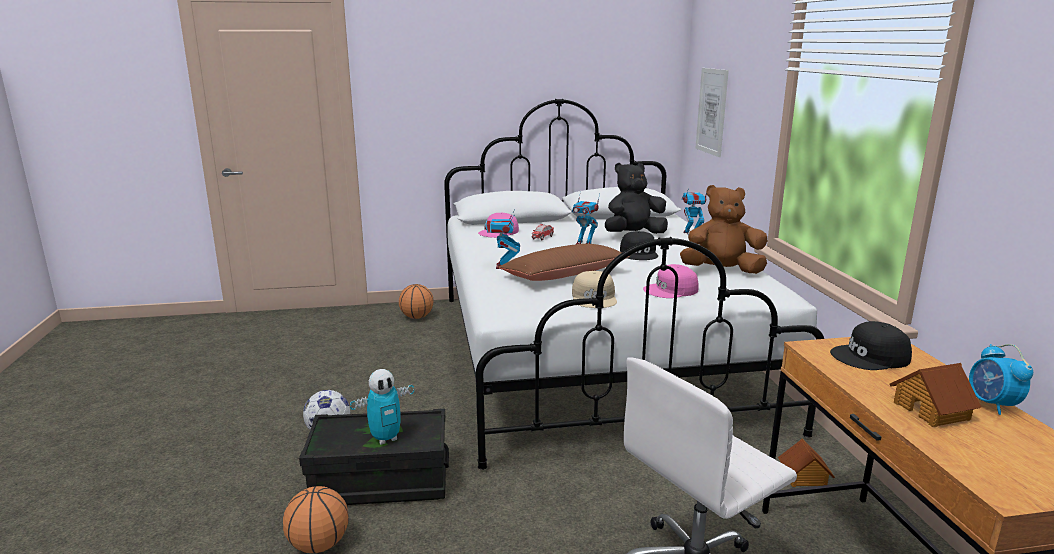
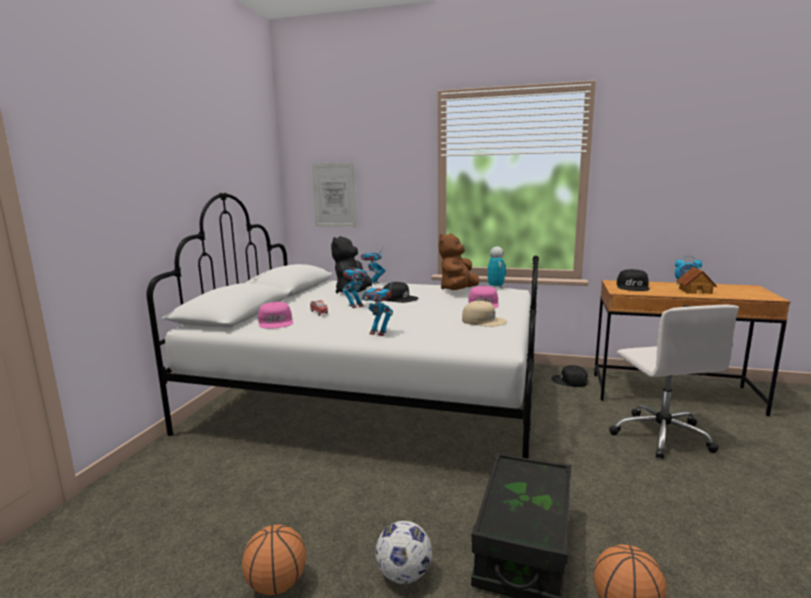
camera: 65 degrees left, 5 degrees down
(386, 438) = (537, 493): toy robot -> toy robot (495, 287)
(417, 317) = (178, 463): basketball -> basketball (277, 584)
(564, 275) = (424, 320): brown pillow -> none
(803, 477) = (570, 381): toy house -> black cap

